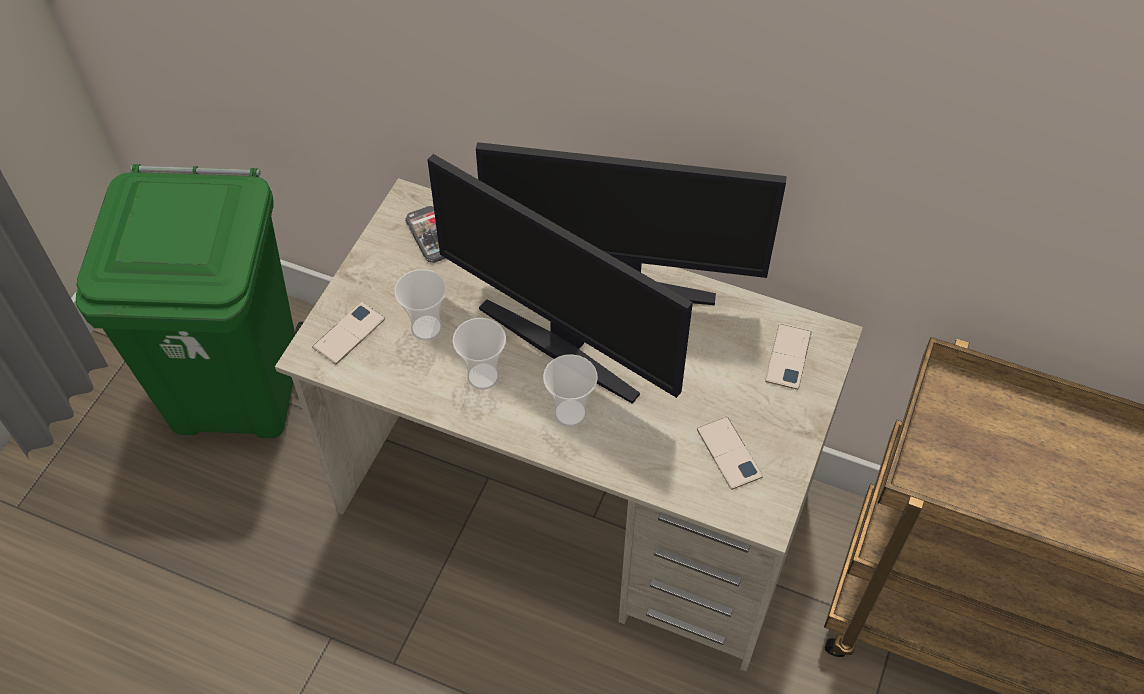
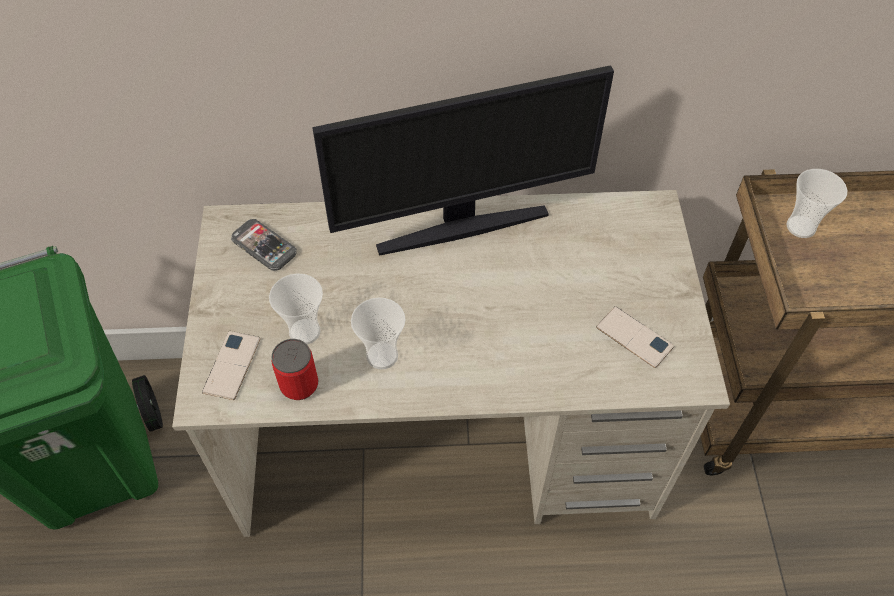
camera: 25 degrees left, 0 degrees up
(397, 373) = (299, 385): none -> can
(561, 346) = (438, 301): monitor -> none
(570, 413) = (479, 357): cup -> cup (801, 227)
(788, 357) = (633, 236): phone -> none

